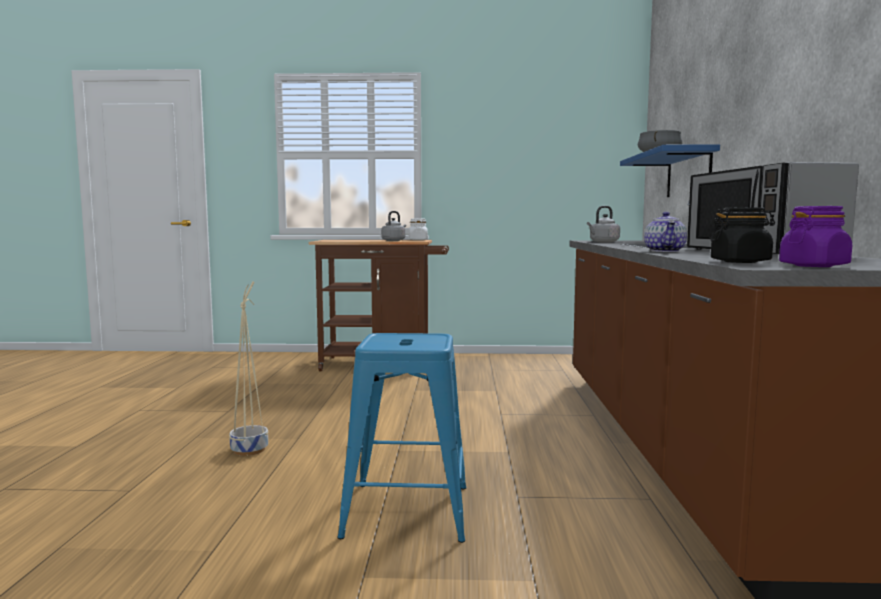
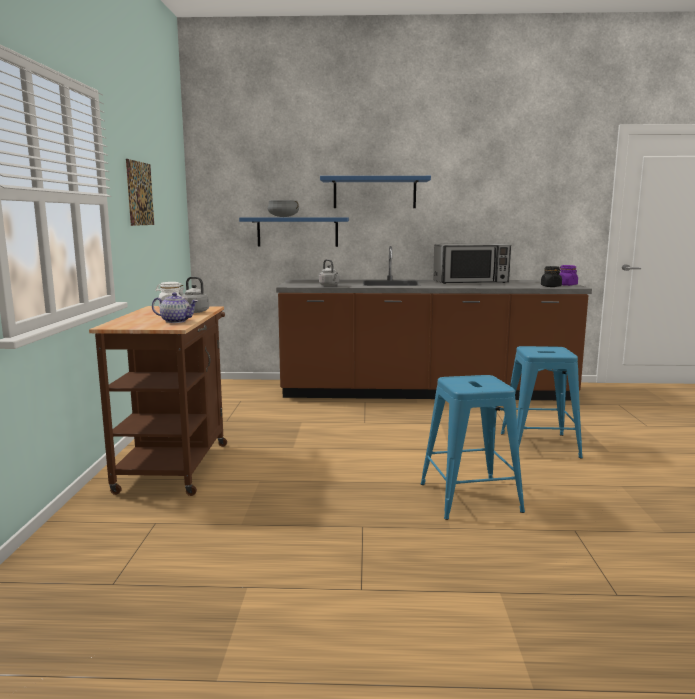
camera: 90 degrees left, 5 degrees up
(250, 449) = (470, 497): beige planter -> blue stool
(495, 146) = (140, 193): none -> picture
(665, 251) = (468, 286): teapot -> teapot (176, 321)
(741, 96) = (374, 193): none -> blue shelf

